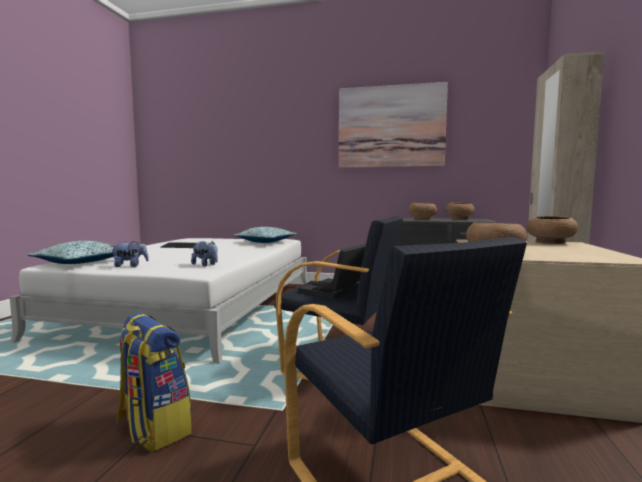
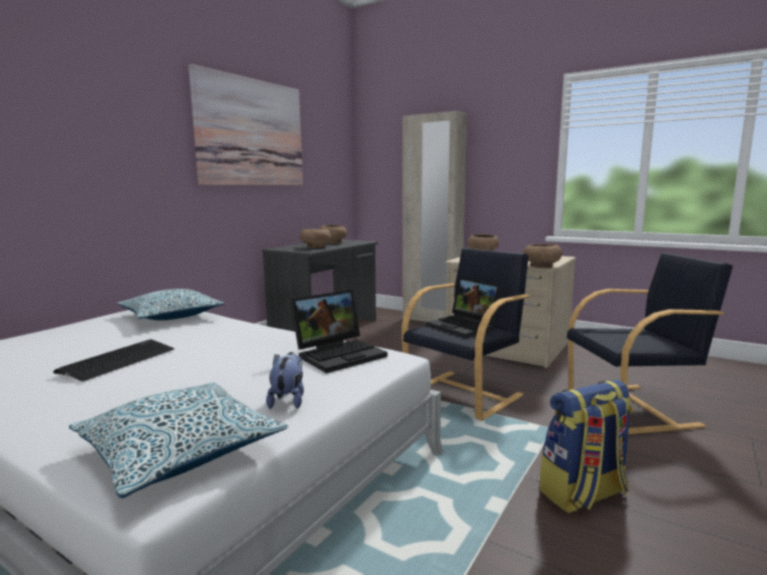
camera: 70 degrees left, 5 degrees up
(205, 265) = (340, 354): plush toy -> laptop

